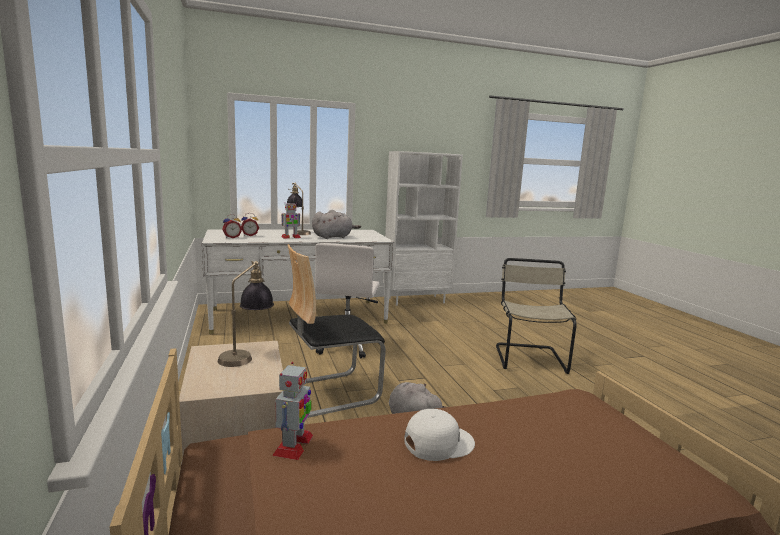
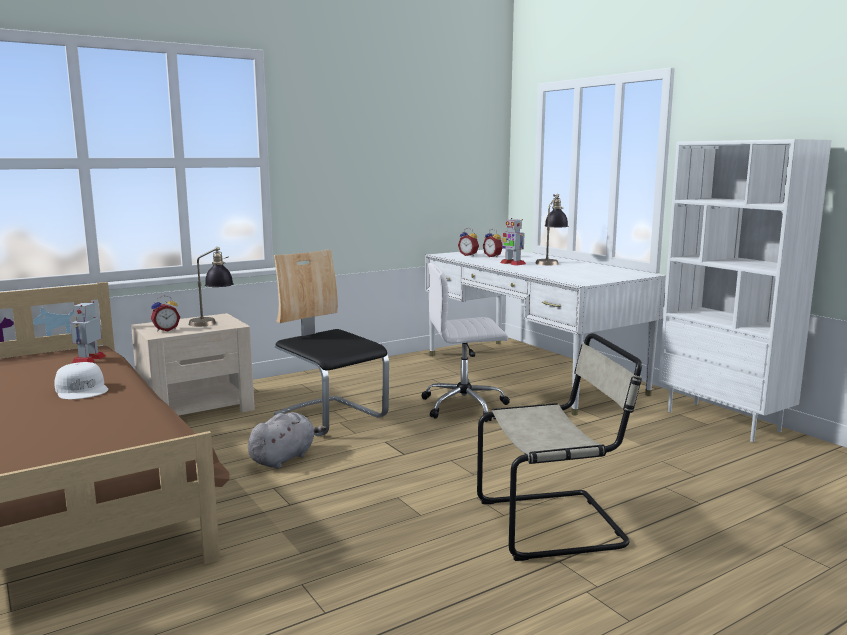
camera: 75 degrees right, 0 degrees up
(246, 379) = (166, 330): none -> alarm clock
(293, 445) = (89, 359): toy robot -> toy robot turned 105 degrees clockwise
(333, 237) = (550, 271): grey plush toy -> none

